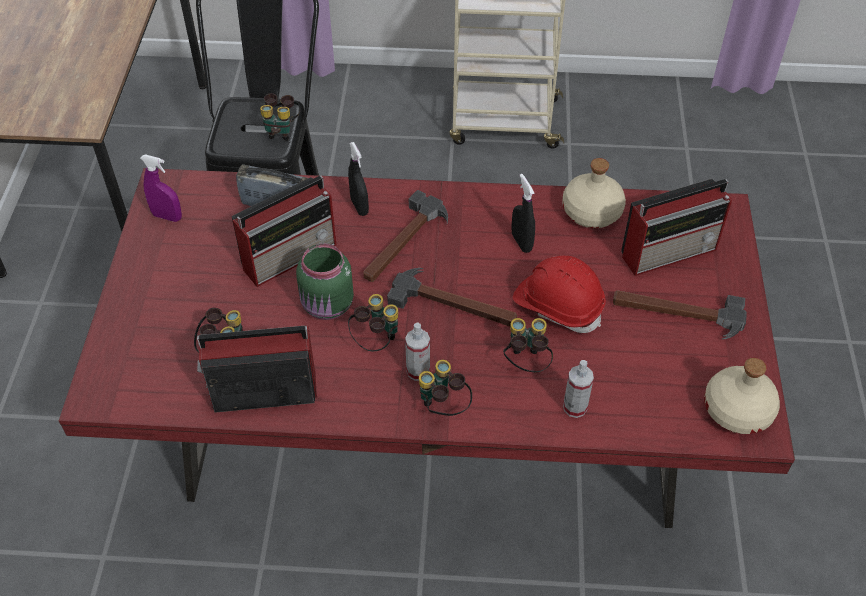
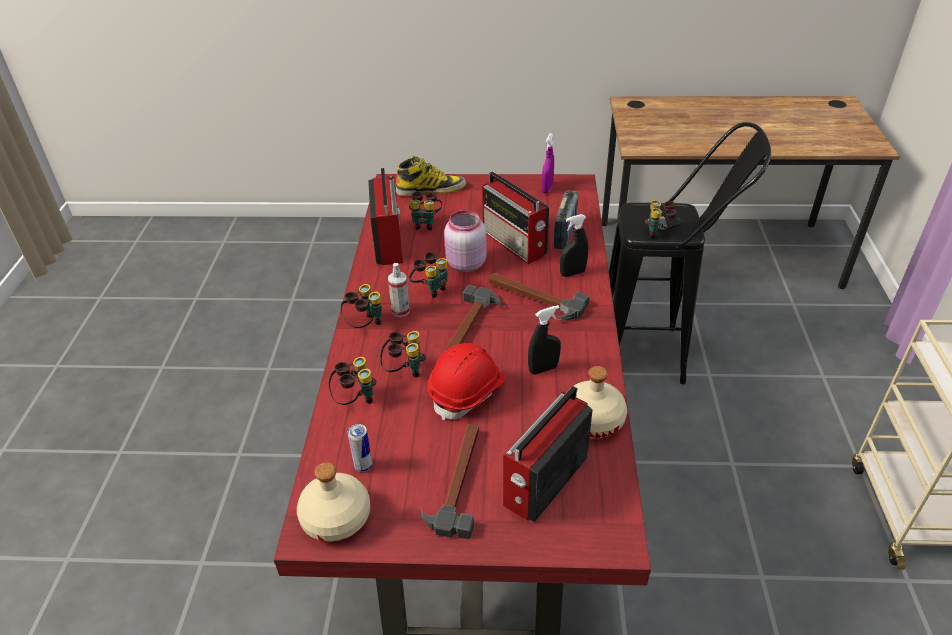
camera: 90 degrees right, 10 degrees down
(130, 345) = (431, 189): none -> boot
(328, 306) = (465, 264): green jar -> pink jar
(575, 407) = (355, 399): spray bottle -> binoculars
(670, 251) = (544, 482): radio -> radio turned 60 degrees clockwise
(670, 392) = (363, 466): none -> can

